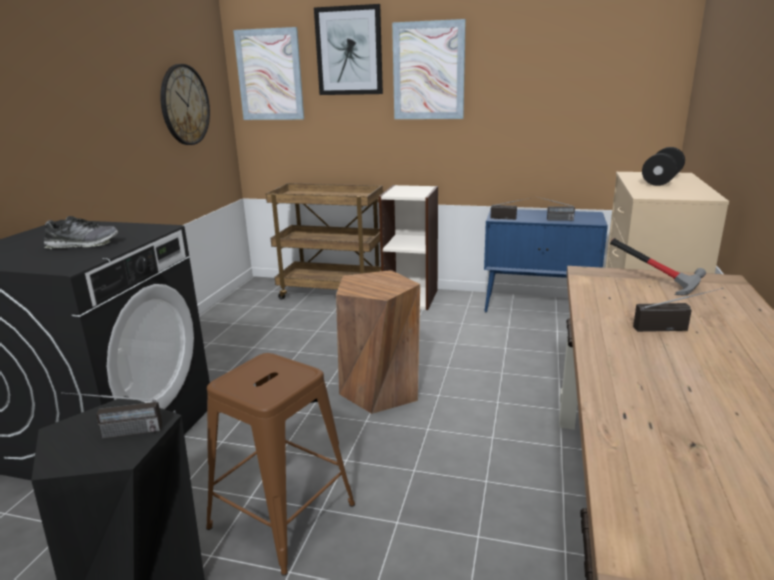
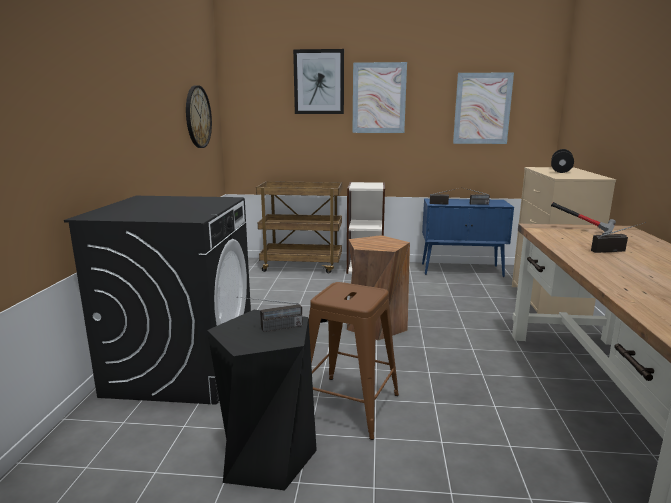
camera: 10 degrees left, 5 degrees down
(83, 245) = (182, 207): shoe -> none
(269, 75) = (254, 98): picture -> picture (482, 108)

